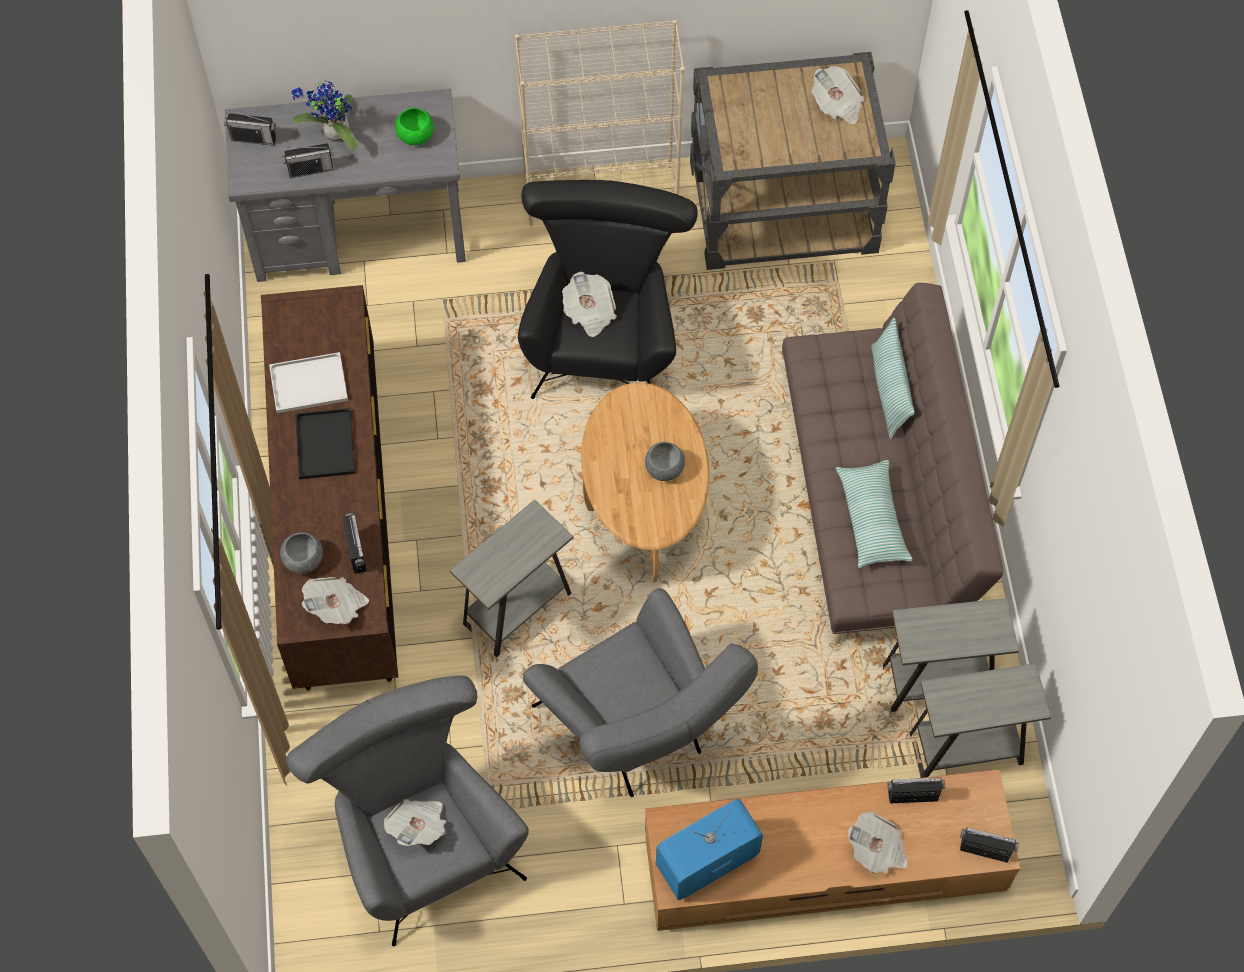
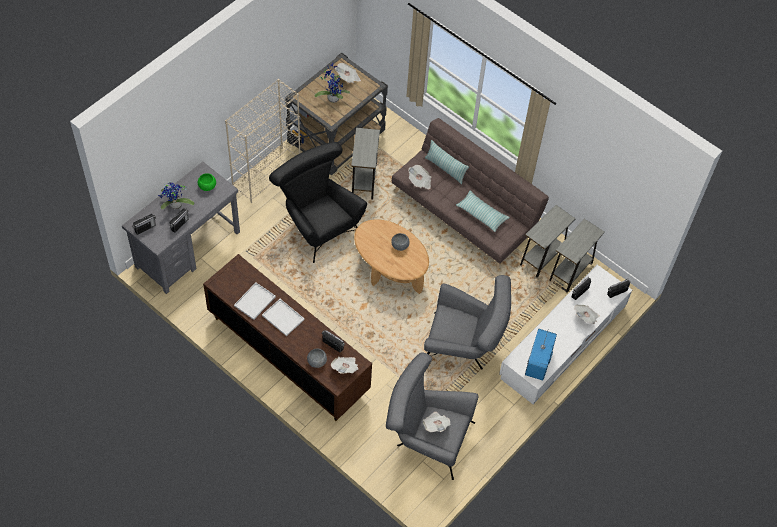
camera: 45 degrees left, 5 degrees down
(326, 446) = (284, 318): black tray -> white tray
(517, 608) = (381, 337): grey side table -> grey side table (364, 181)
(589, 312) = (318, 212): newspaper -> newspaper (420, 181)
(775, 122) = (332, 97): none -> potted plant
(824, 863) = (563, 341): brown tv stand -> white tv stand

